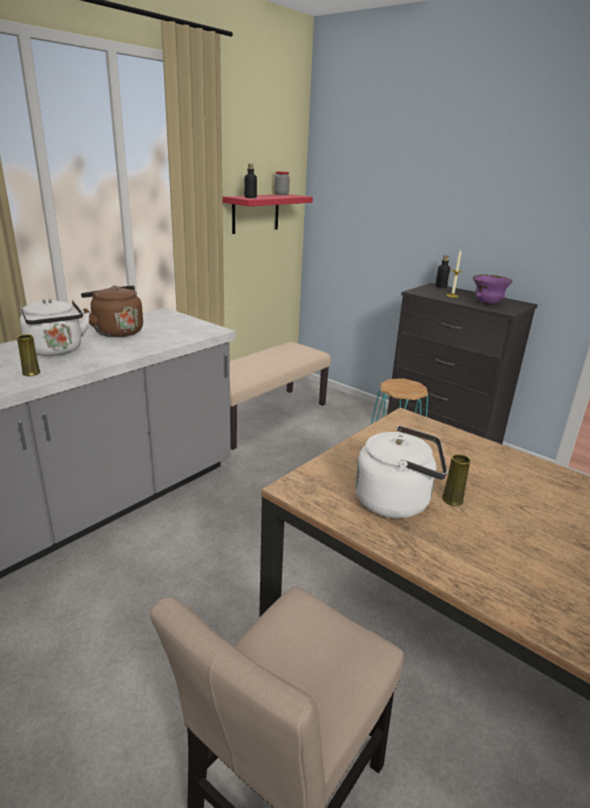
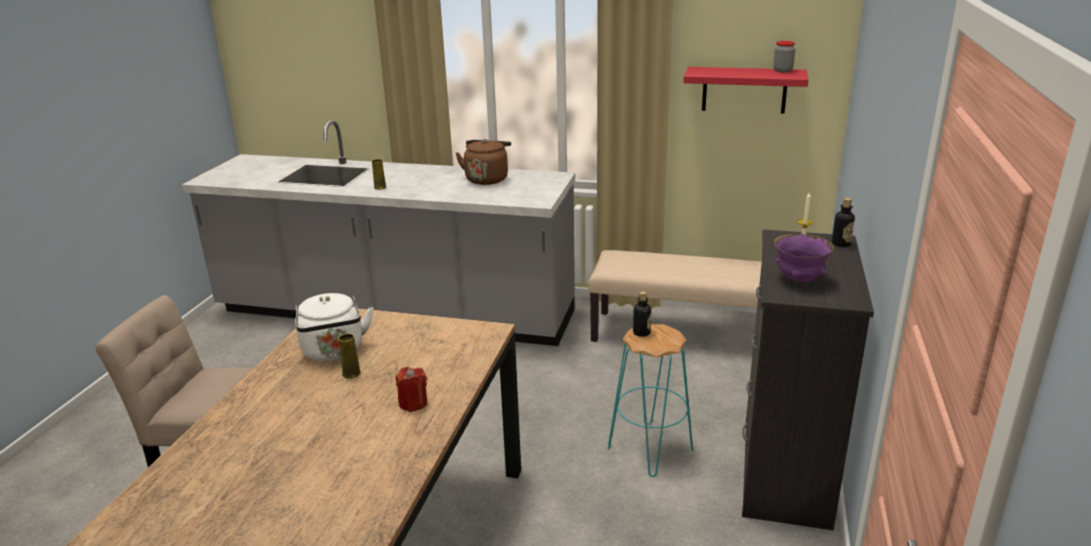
camera: 65 degrees right, 0 degrees up
(56, 351) = (425, 179): white kettle -> none
(250, 197) = (703, 72): bottle -> bottle (641, 333)
(525, 479) = (413, 403): none -> red candle

